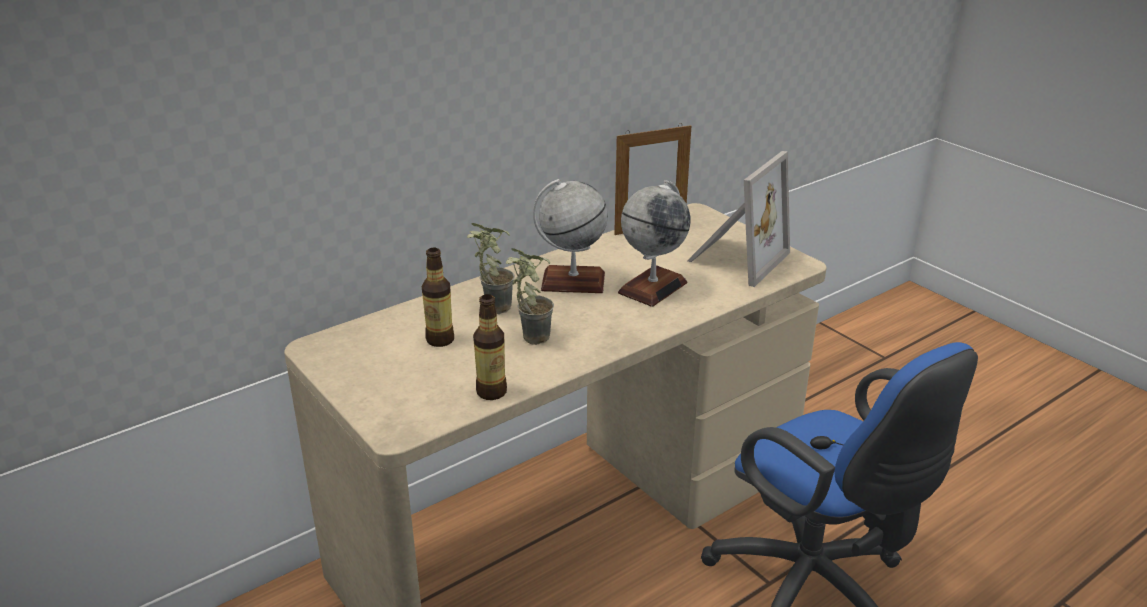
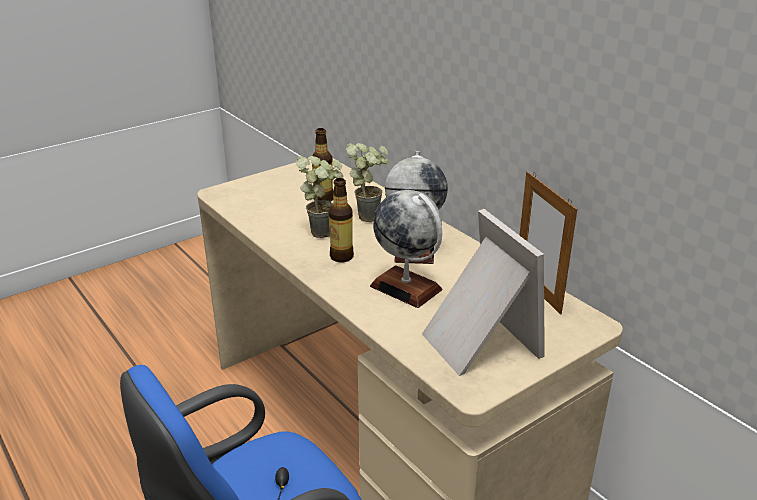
camera: 90 degrees right, 0 degrees up
(491, 392) = (252, 219): bottle -> bottle (341, 257)
(735, 258) = (476, 342): picture frame -> picture frame turned 150 degrees counterclockwise

